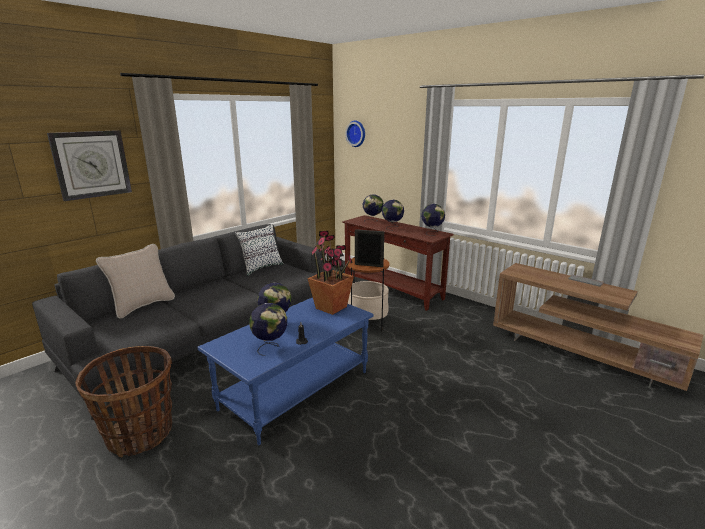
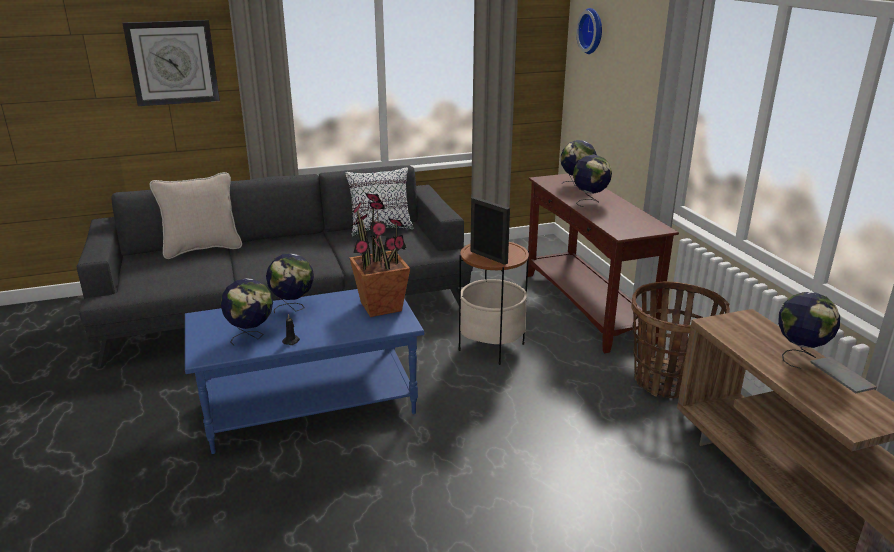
camera: 30 degrees right, 5 degrees up
(140, 434) = (122, 397): basket -> basket (668, 381)
(432, 233) = (641, 223): globe -> globe (799, 356)

